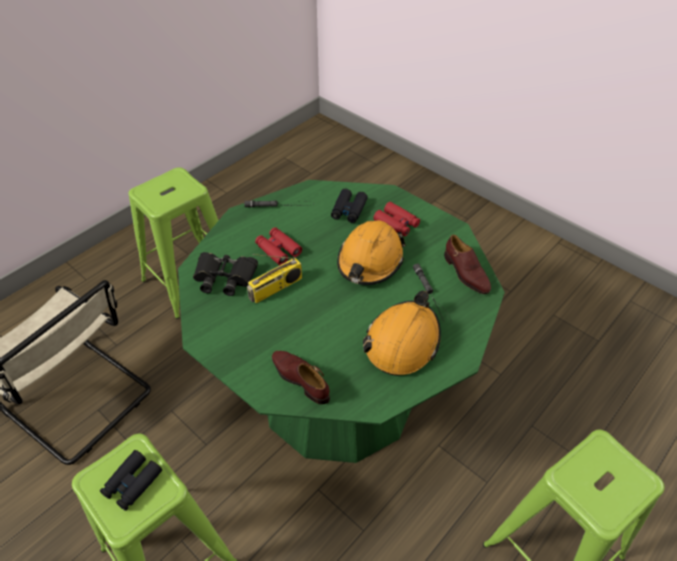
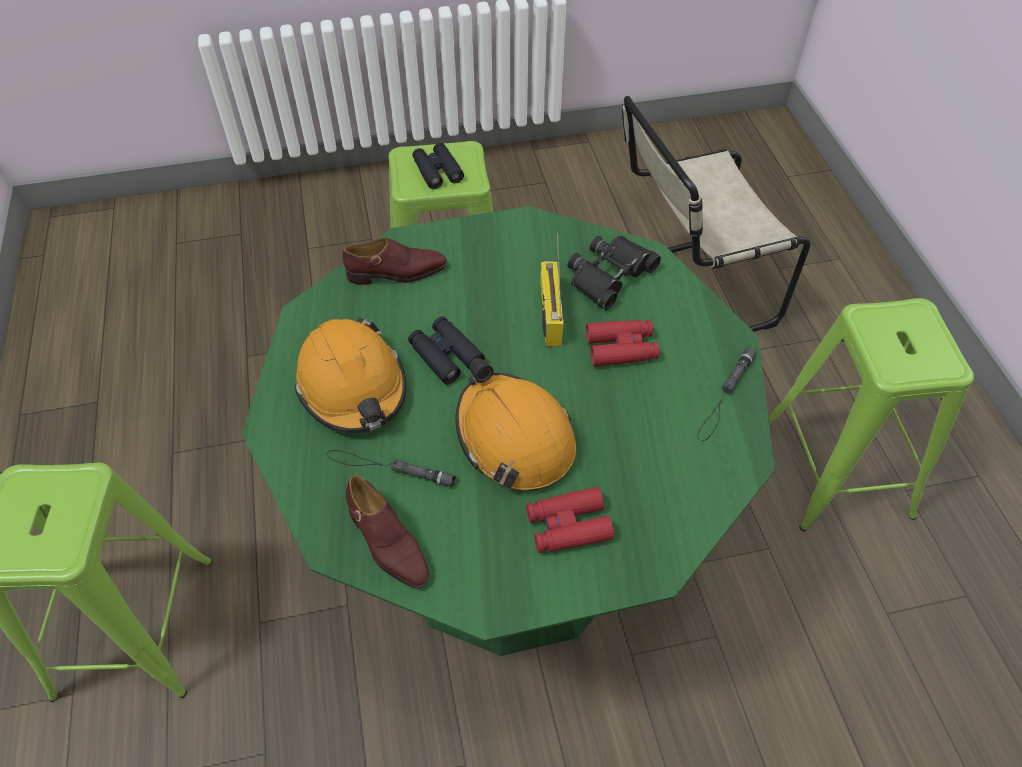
camera: 125 degrees right, 5 degrees up
(348, 210) = (649, 479): black binoculars -> black binoculars (445, 355)
(465, 273) = (387, 543): brown shoe -> brown shoe turned 135 degrees counterclockwise

